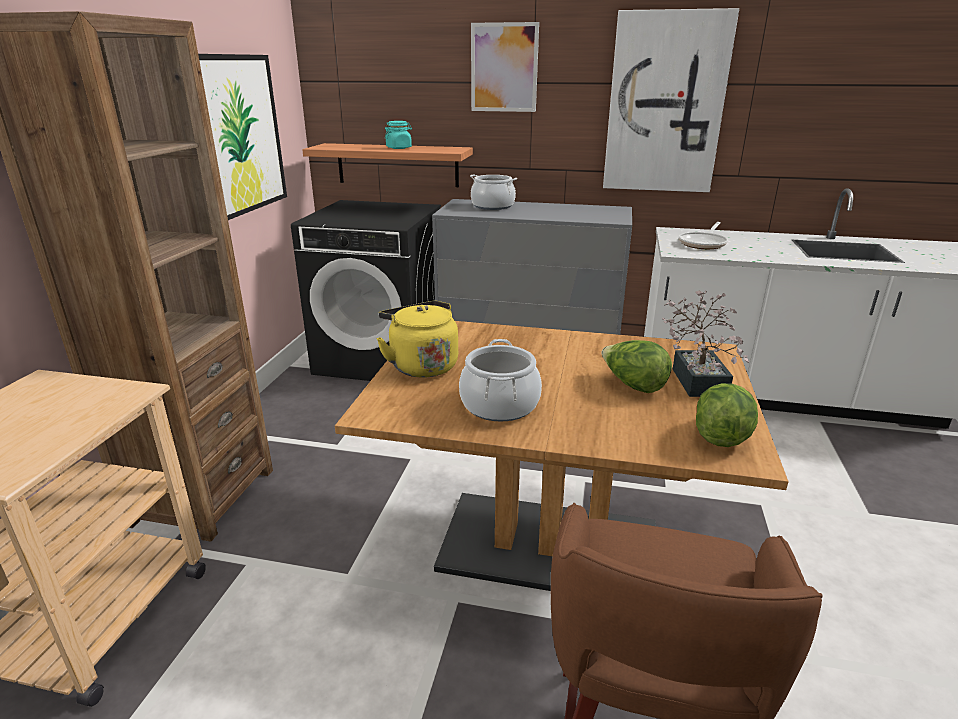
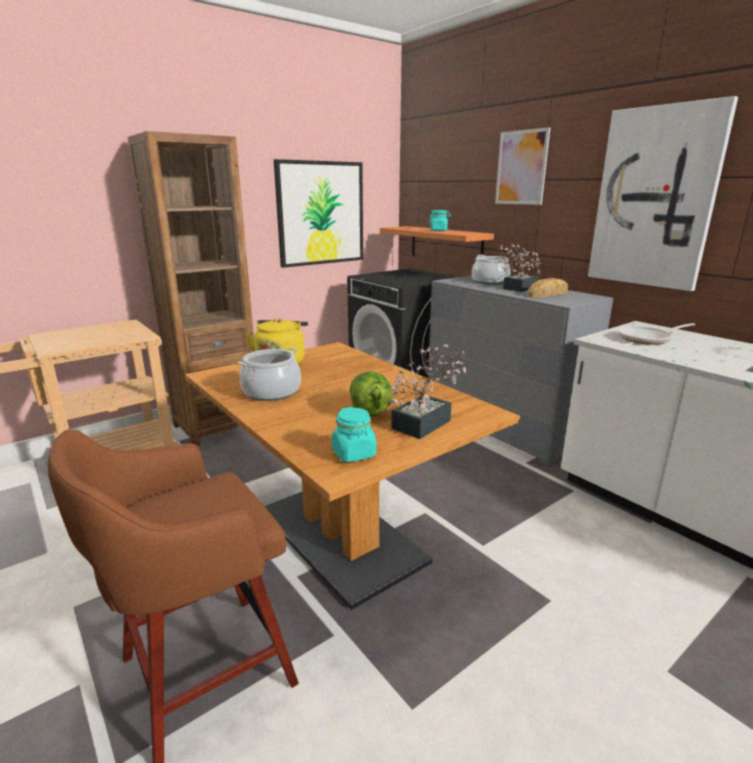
camera: 40 degrees right, 5 degrees down
(538, 210) = (517, 288): none -> potted plant
(578, 212) = (547, 294): none -> bread
(721, 435) = (354, 454): lettuce -> turquoise jar

